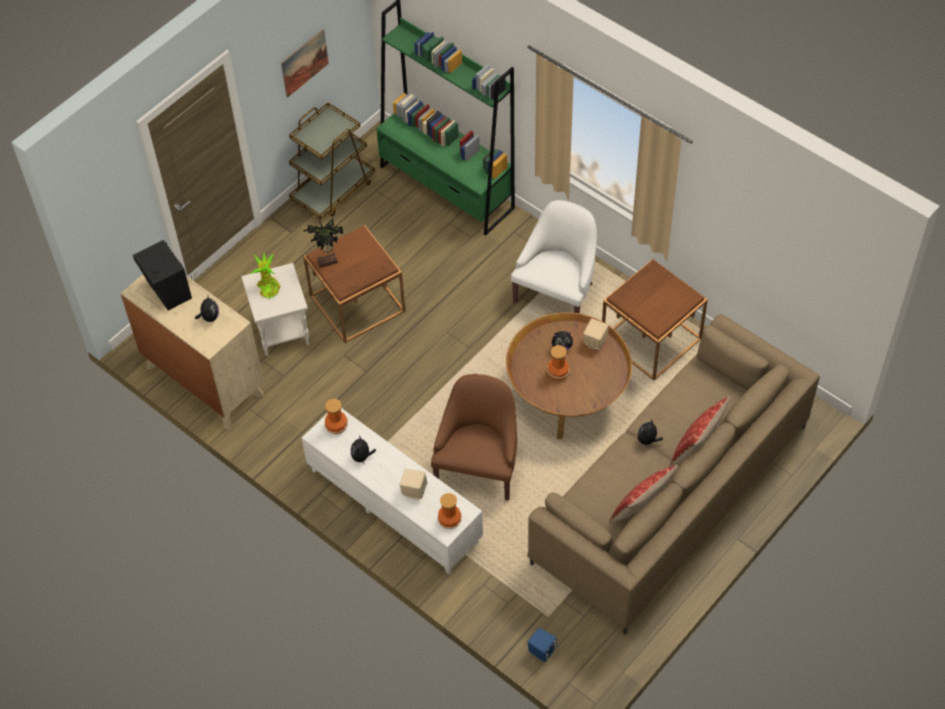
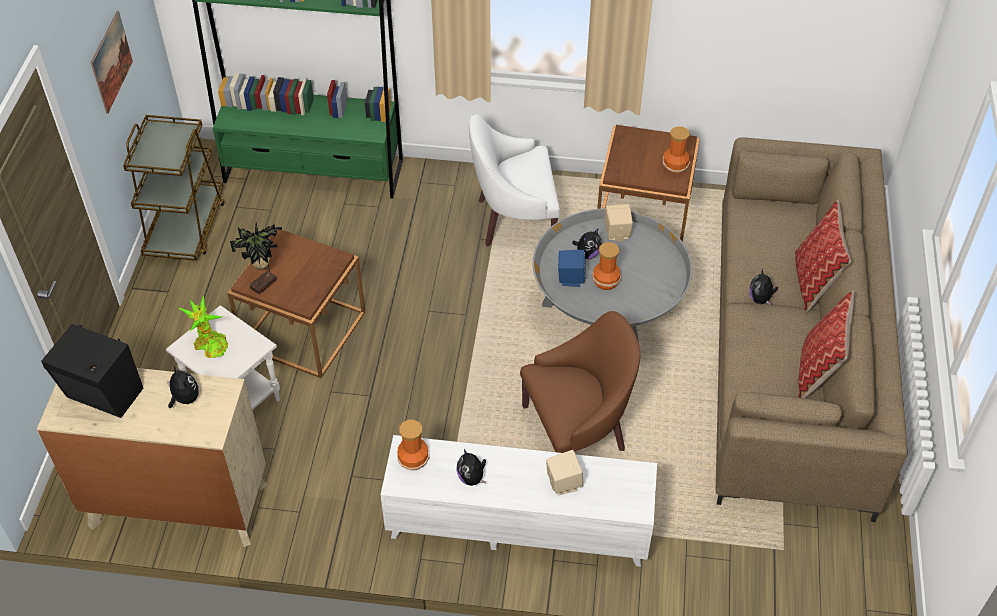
camera: 35 degrees left, 5 degrees down
(450, 519) = (631, 492): vase -> vase (675, 165)
(478, 467) = (577, 432): brown armchair -> brown armchair turned 90 degrees clockwise
(542, 650) = (808, 591): blue speaker -> blue speaker (570, 278)
(557, 294) = (514, 219): white armchair -> white armchair turned 90 degrees counterclockwise
(567, 395) = (607, 311): brown coffee table -> grey coffee table

